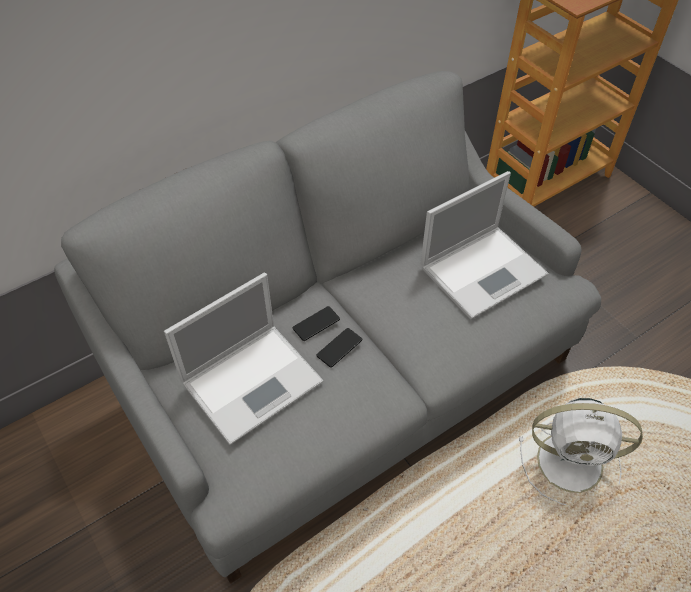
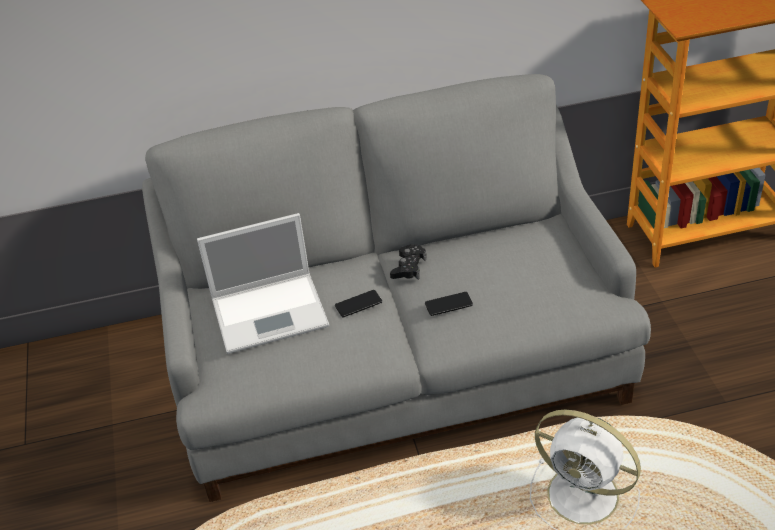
camera: 25 degrees right, 10 degrees down
(316, 324) = (348, 281): phone -> phone (448, 304)
(366, 293) = (408, 267): none -> black game controller
(484, 270) = (531, 270): laptop -> none

